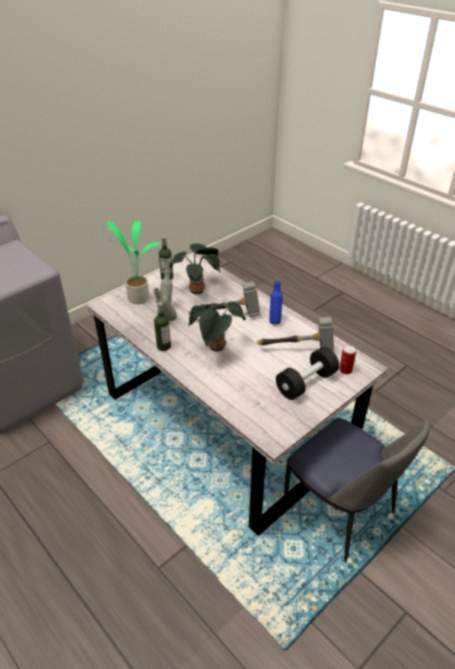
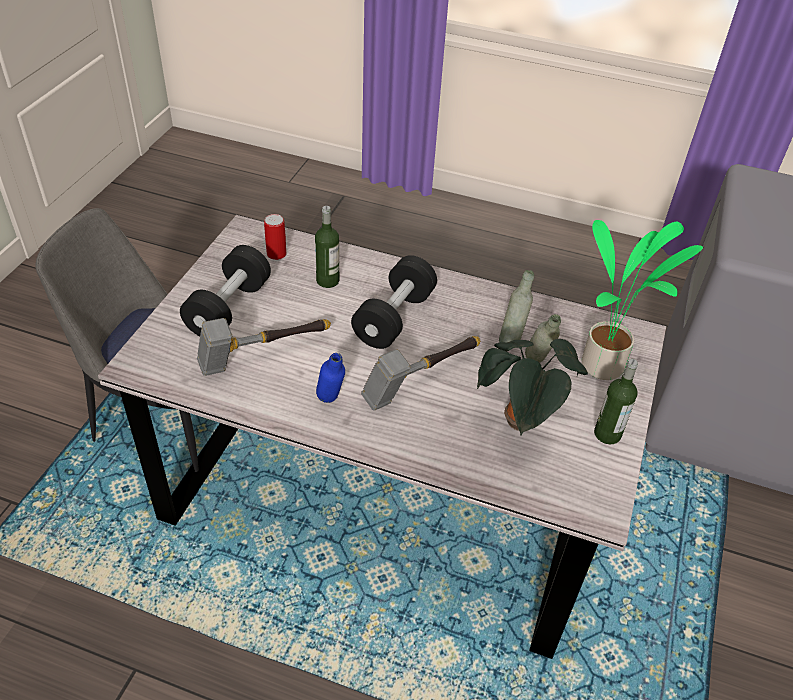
camera: 150 degrees right, 5 degrees up
(163, 346) = (474, 296): bottle -> bottle (327, 280)
(216, 348) = (394, 318): potted plant -> black dumbbell
(345, 370) = (172, 347): can -> can (276, 254)

